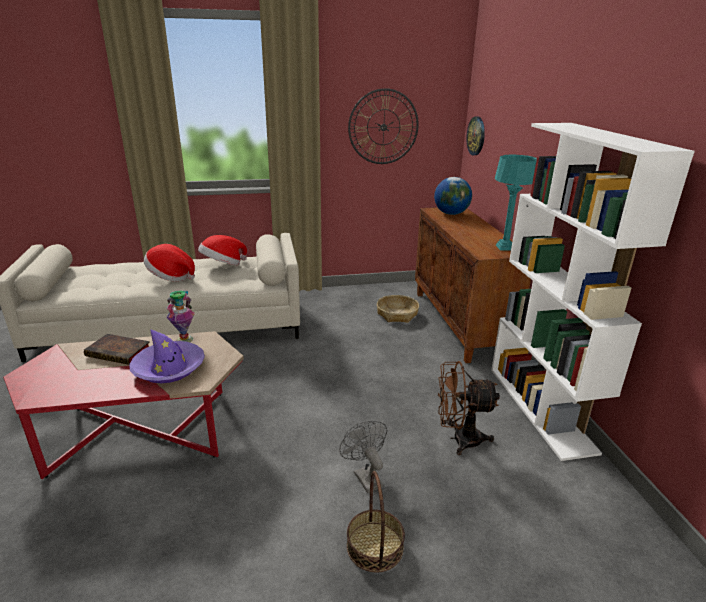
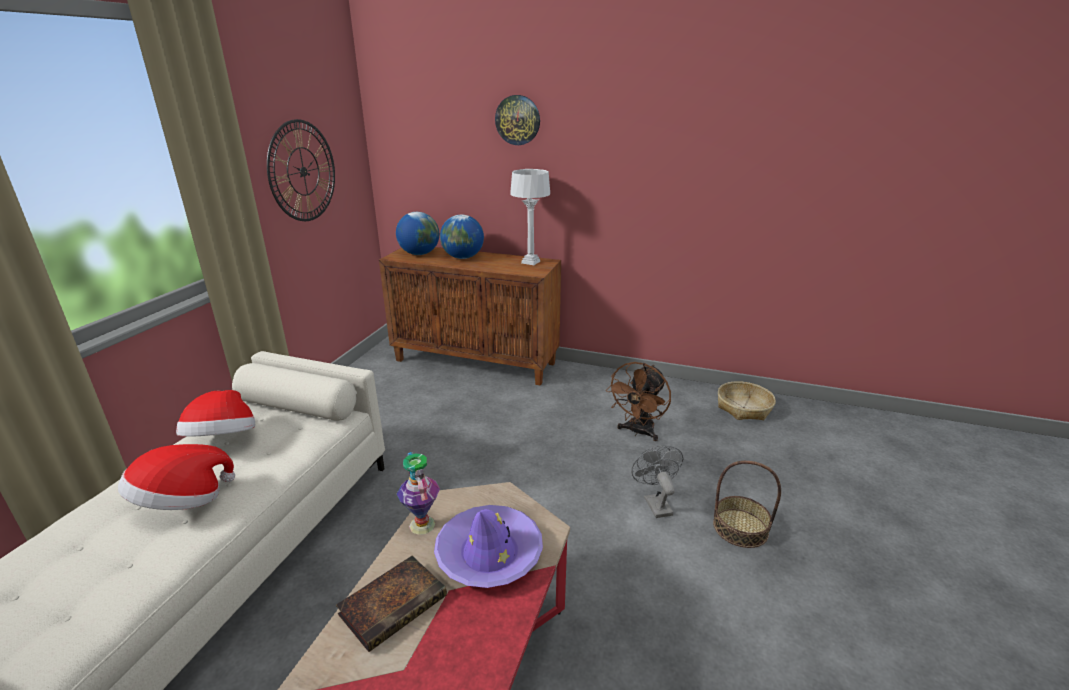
camera: 60 degrees left, 0 degrees up
(365, 476) = (655, 503): grey fan -> grey fan turned 75 degrees clockwise
(397, 314) = (418, 386): basket -> basket (744, 408)
(469, 226) = (463, 258): none -> globe
(476, 136) = (401, 163): wall clock -> wall clock (518, 120)
(504, 247) = (530, 262): turquoise table lamp -> grey table lamp
(541, 408) = (627, 380): white bookcase -> none

